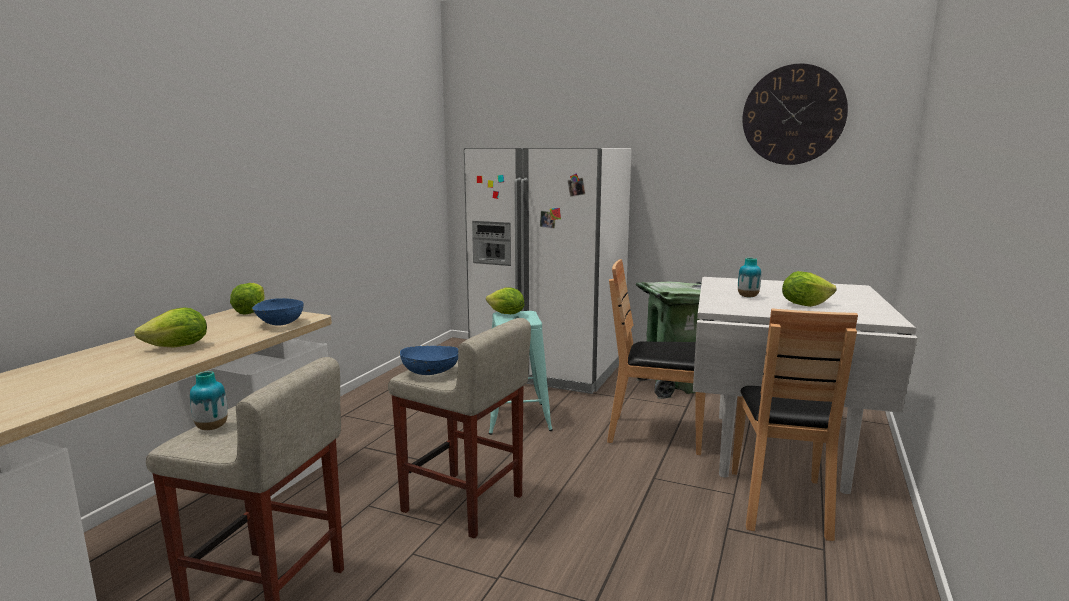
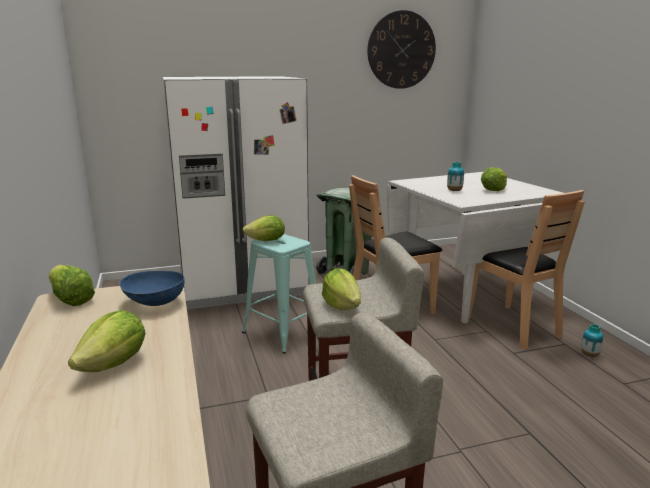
camera: 40 degrees left, 5 degrees up
(212, 427) = (295, 429): vase -> vase (589, 355)
(430, 372) = (342, 306): blue bowl -> lettuce

